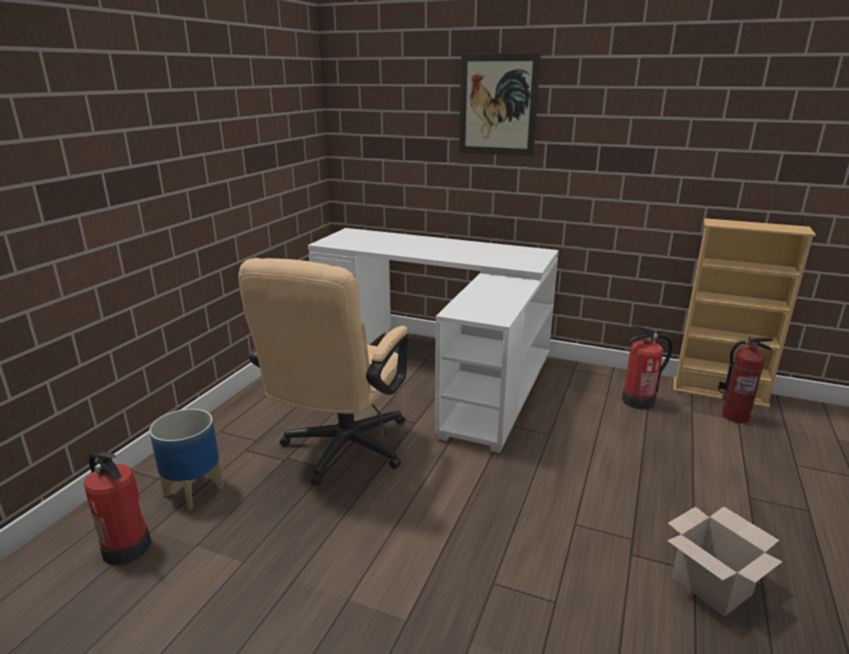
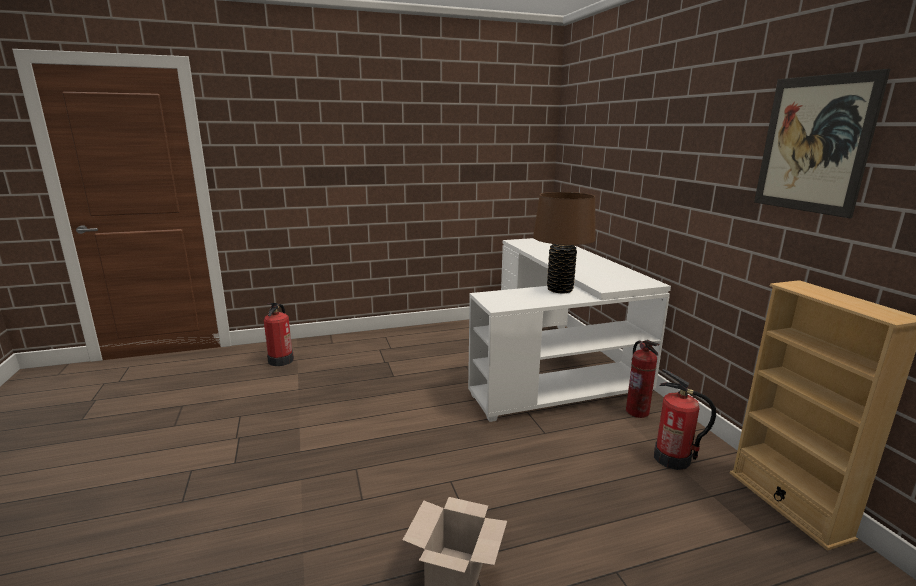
camera: 50 degrees right, 5 degrees down
(194, 490) = (334, 354): planter -> none
(340, 452) = (412, 372): beige office chair -> none
(491, 282) = (560, 290): none -> brown table lamp
(498, 105) = (645, 142): picture -> picture (813, 144)
(735, 416) = (757, 528): fire extinguisher -> fire extinguisher (637, 412)

